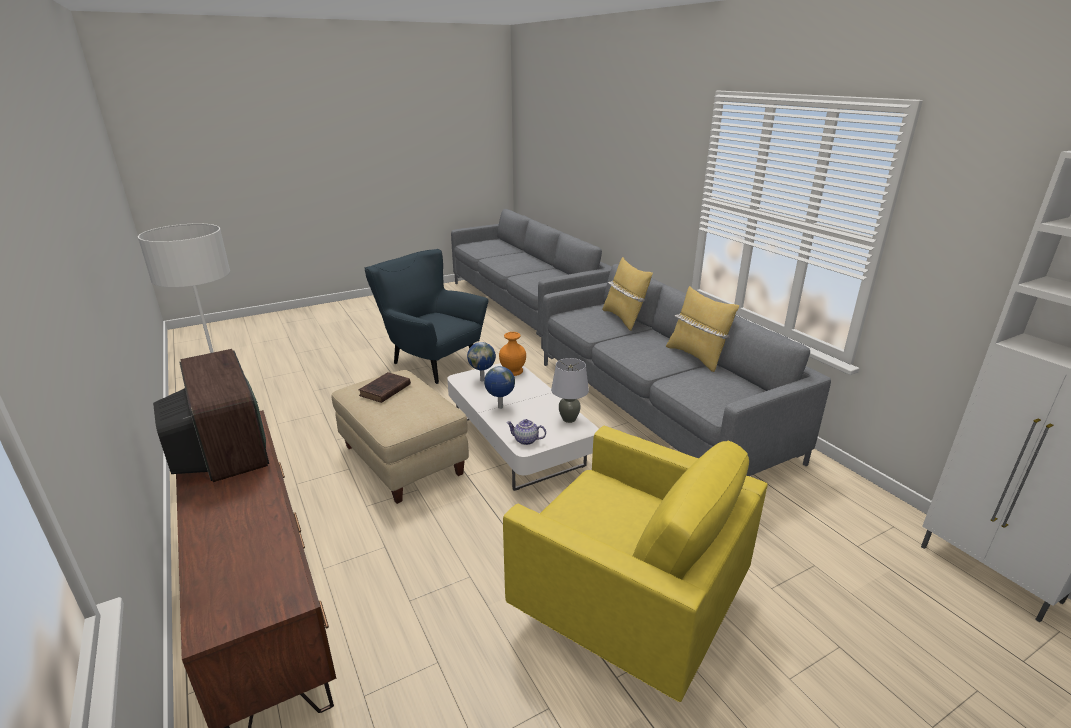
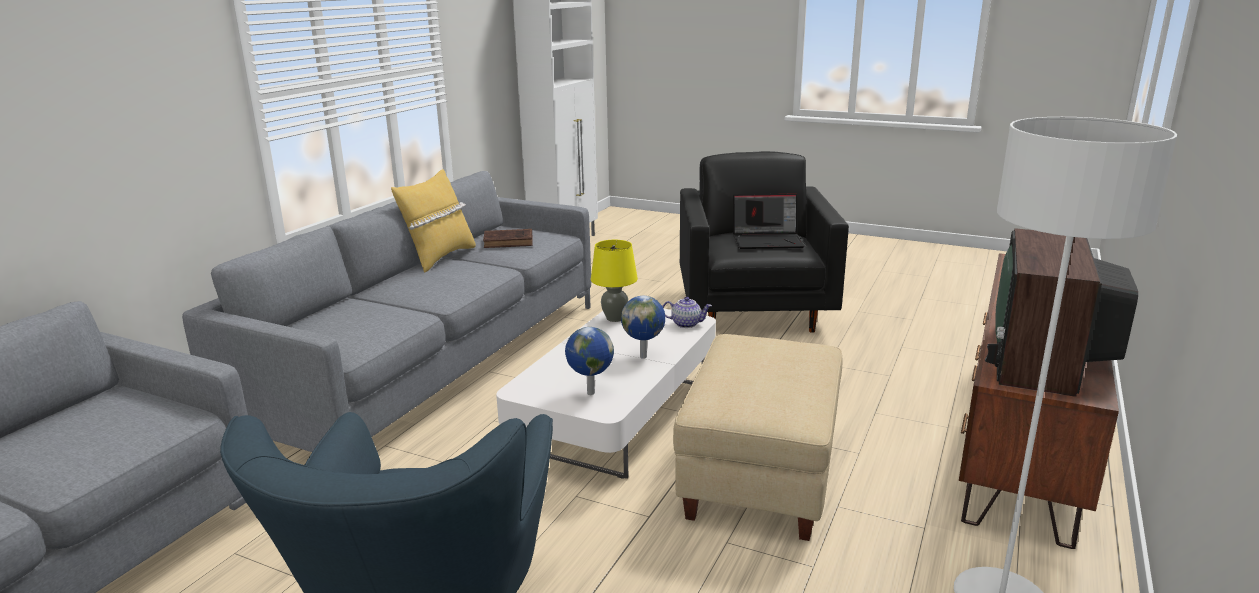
camera: 125 degrees left, 5 degrees down
(384, 391) = (764, 389): brown book -> brown book (510, 242)
(513, 370) = (534, 384): orange vase -> none
(525, 440) = (686, 324): teapot -> teapot turned 60 degrees counterclockwise
(568, 419) = (615, 318): grey table lamp -> yellow table lamp
(599, 519) = (768, 241): none -> laptop
(624, 318) = (335, 309): yellow pillow -> none
(627, 608) = (754, 311): yellow armchair -> black armchair

